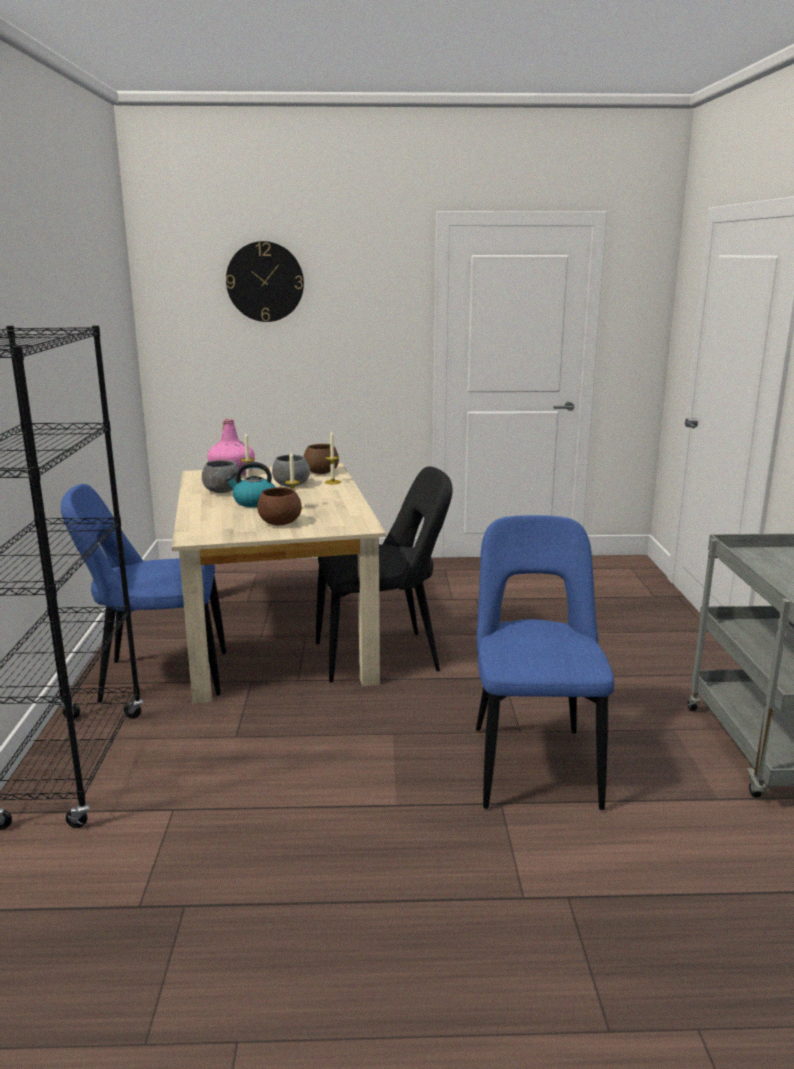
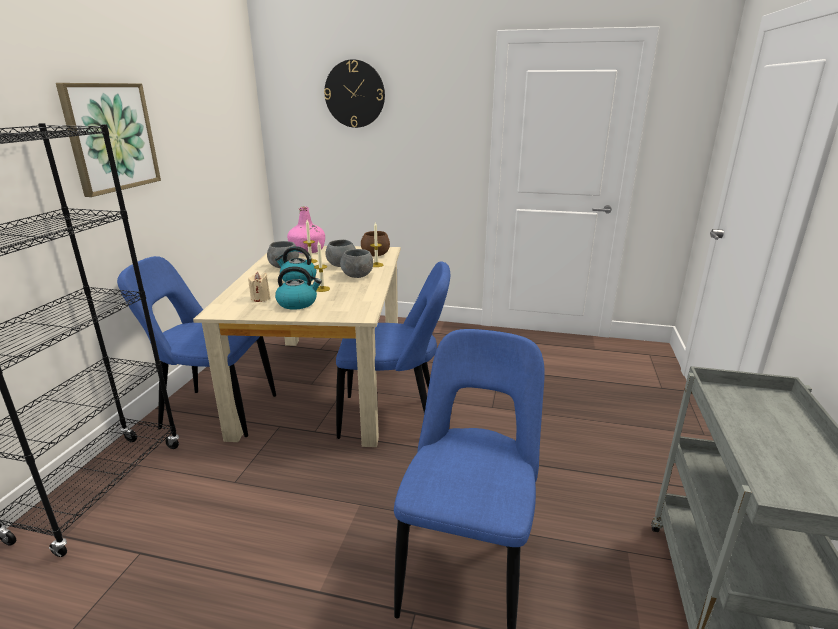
camera: 15 degrees right, 5 degrees up
(39, 340) = (111, 137): none -> picture
(230, 523) = (260, 298): none -> beige candle
(279, 523) = (298, 303): brown bowl -> kettle
(321, 494) = (357, 276): none -> grey bowl
(383, 657) = (394, 418): black chair -> blue chair

